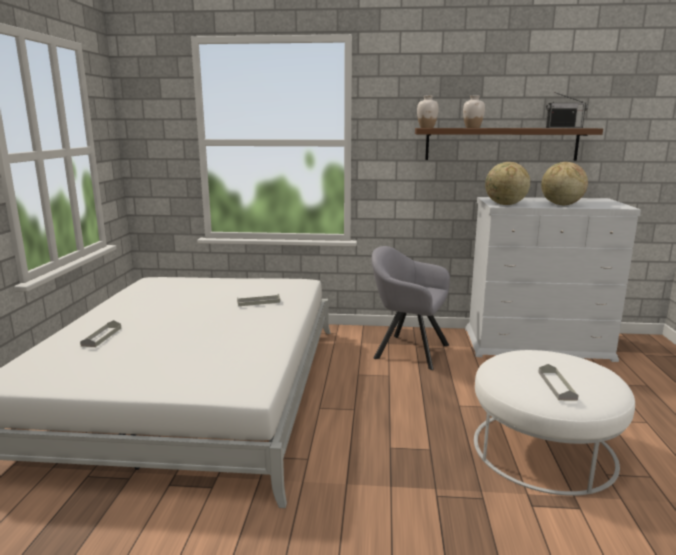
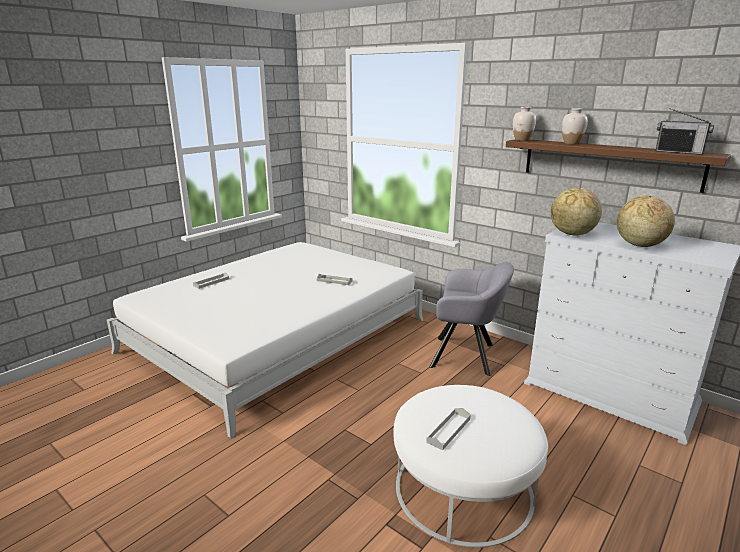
camera: 35 degrees right, 5 degrees up
(407, 350) = (467, 356): grey armchair -> grey armchair turned 135 degrees clockwise

